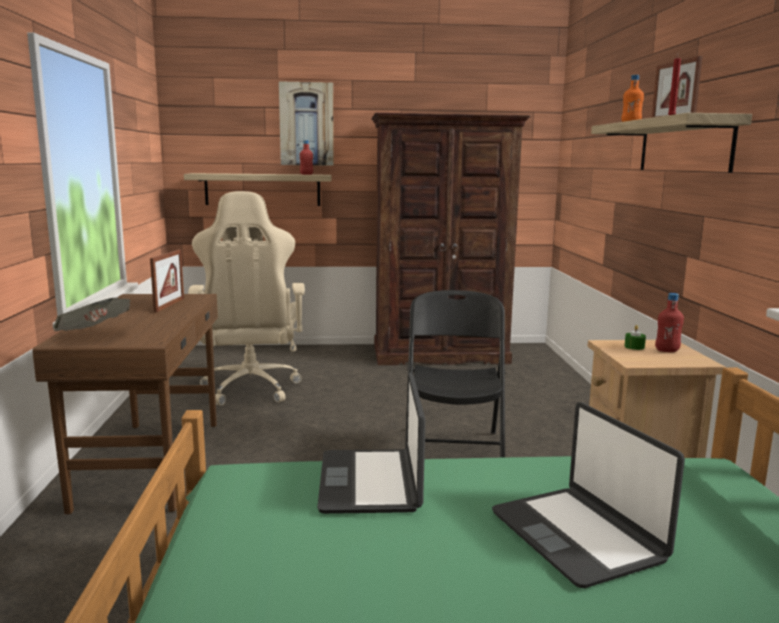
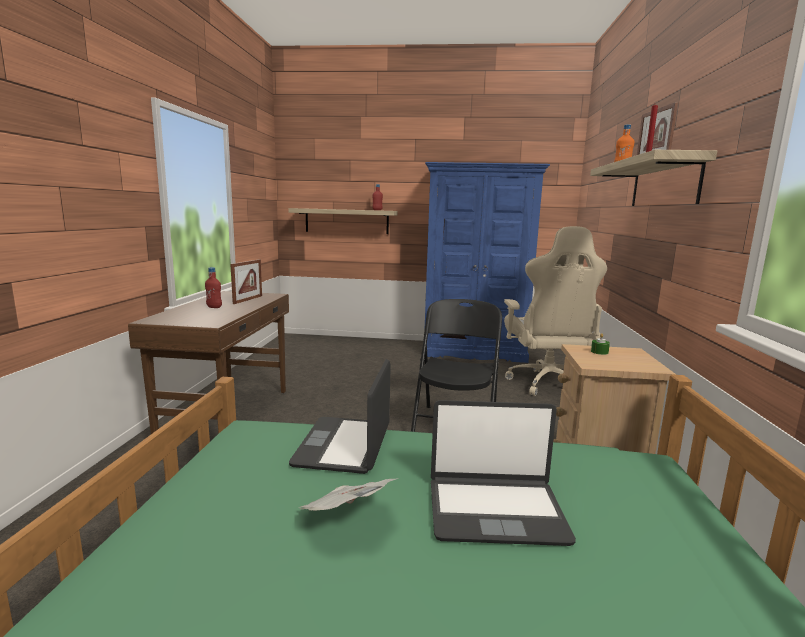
camera: 10 degrees right, 0 degrees up
(94, 335) = (176, 317): newspaper -> newspaper (347, 517)
(250, 387) = (322, 366): beige office chair -> beige office chair (545, 382)
(306, 124) = (380, 172): picture -> none
(439, 354) = (473, 351): brown wardrobe -> blue wardrobe
(578, 536) = (495, 510): laptop -> laptop turned 75 degrees counterclockwise
(667, 350) = (627, 357): red bottle -> red bottle (214, 307)

